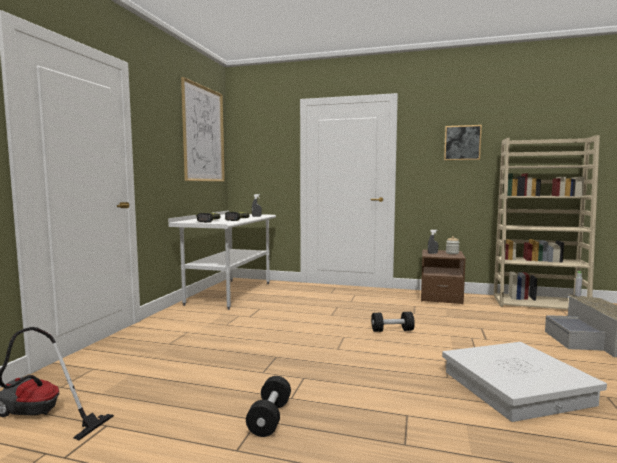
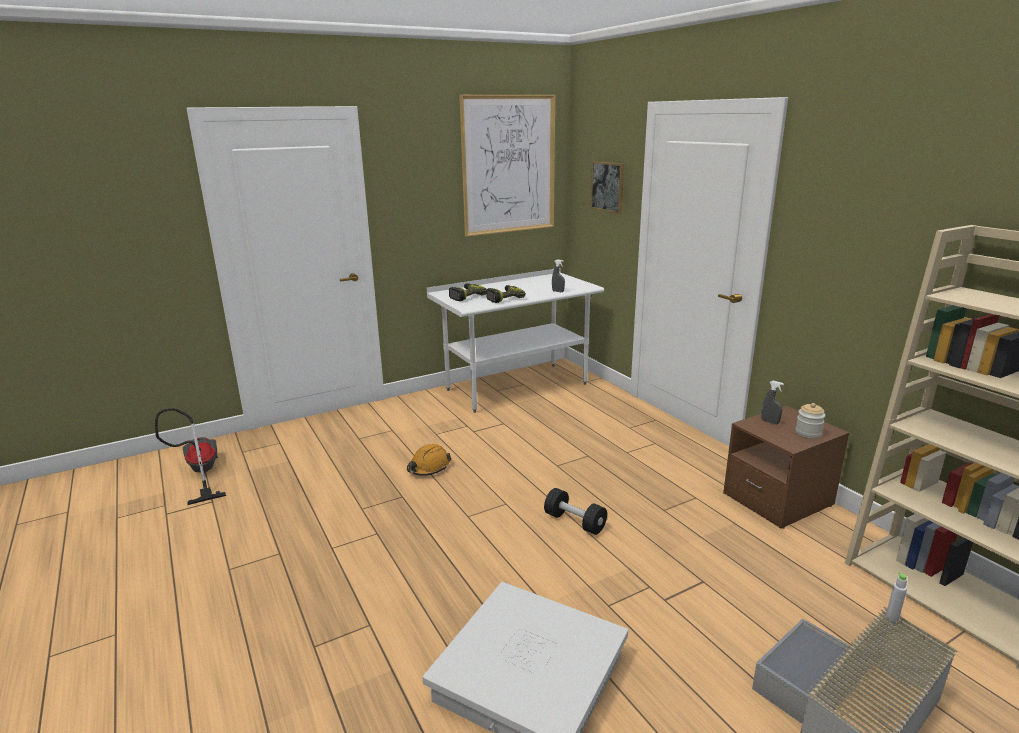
camera: 45 degrees right, 15 degrees up
(260, 339) = (428, 468): none -> orange hard hat
(270, 418) = (287, 557): black dumbbell -> none
(462, 143) = (889, 216): picture -> picture (608, 186)

